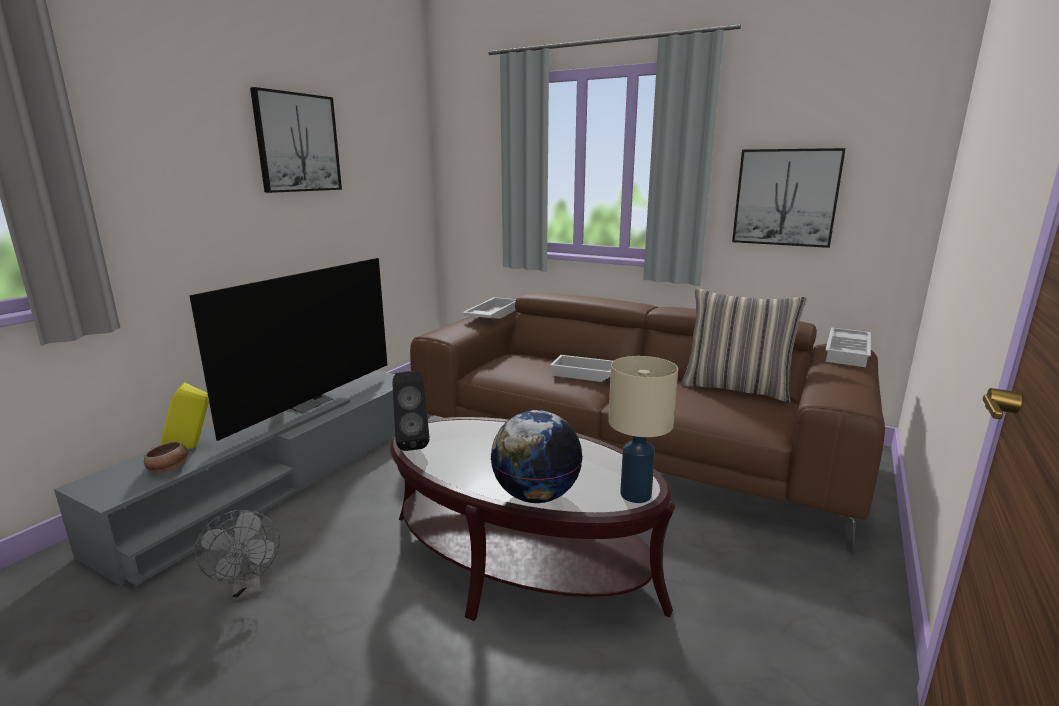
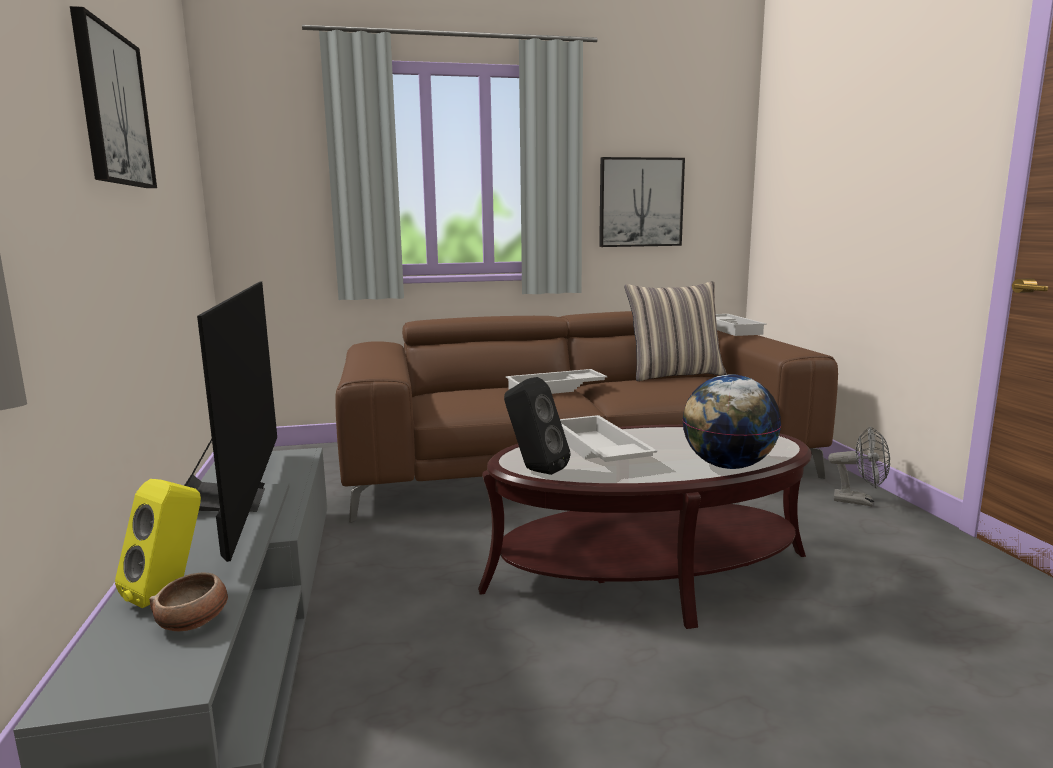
camera: 40 degrees left, 5 degrees down
(248, 589) = (435, 730): grey fan -> grey fan (859, 501)
(491, 315) = (380, 352): white tray -> white tray (598, 451)
(636, 495) = (782, 444): beige table lamp -> none

